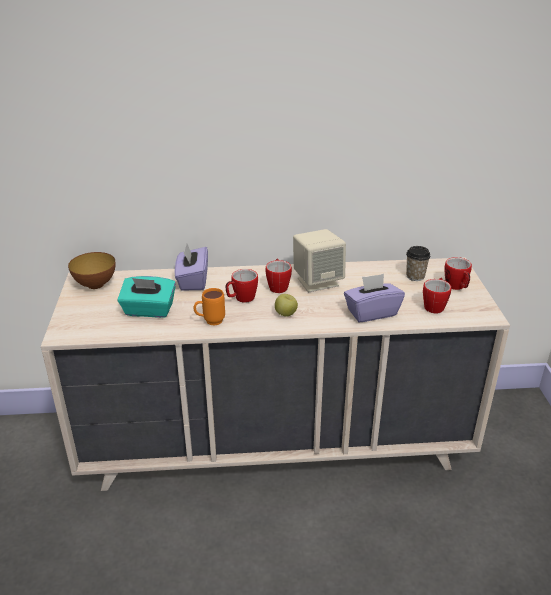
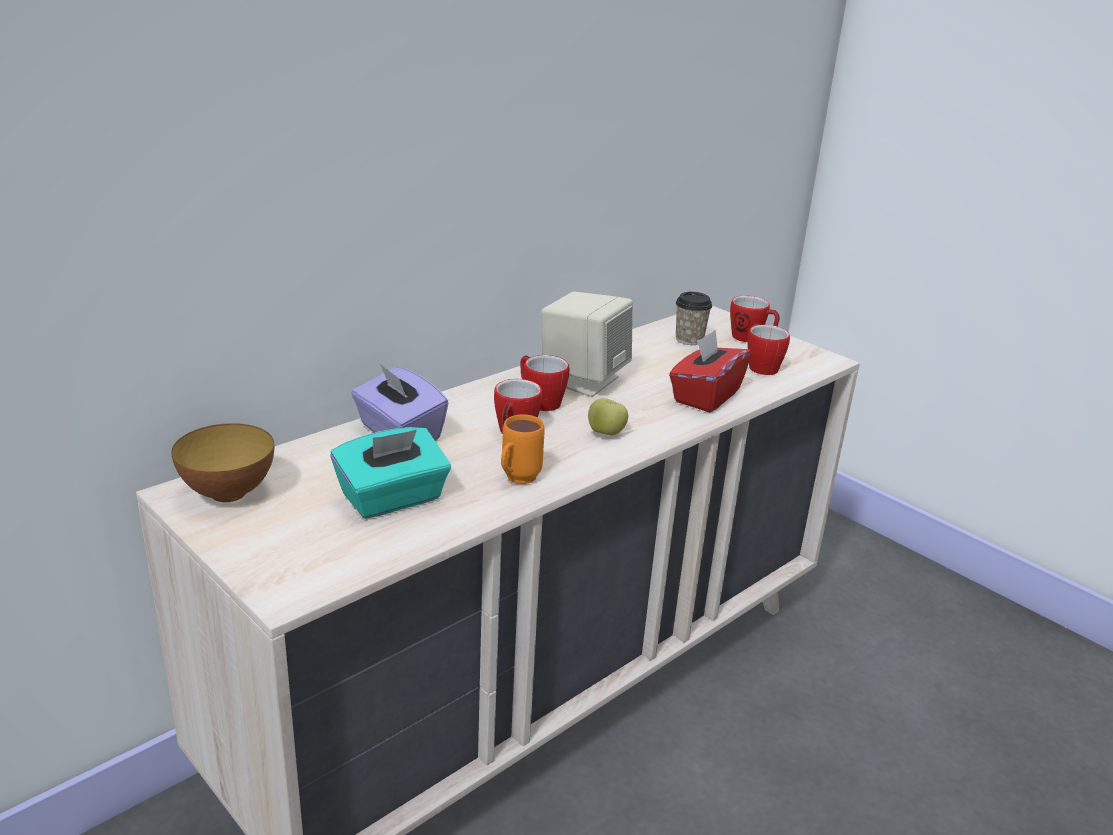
camera: 40 degrees left, 5 degrees down
(371, 312) = (705, 396): purple tissue box -> red tissue box

